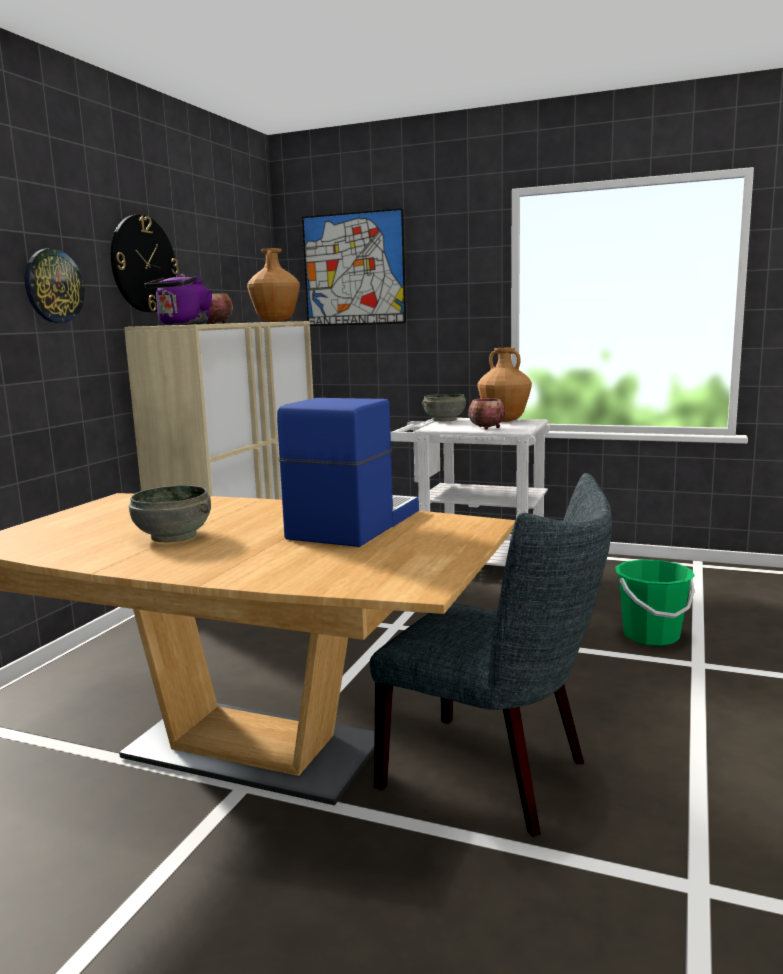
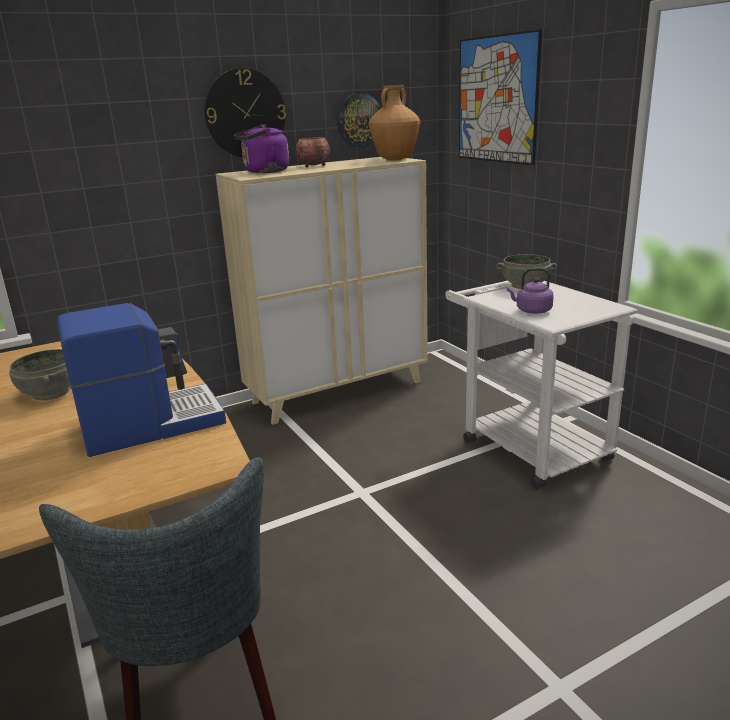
camera: 40 degrees right, 10 degrees up
(53, 286) = (138, 145): wall clock -> wall clock (359, 120)
(486, 428) = (531, 311): bowl -> purple kettle
(504, 420) = (582, 300): brown vase -> none
(651, 636) = (569, 620): green bucket -> none

